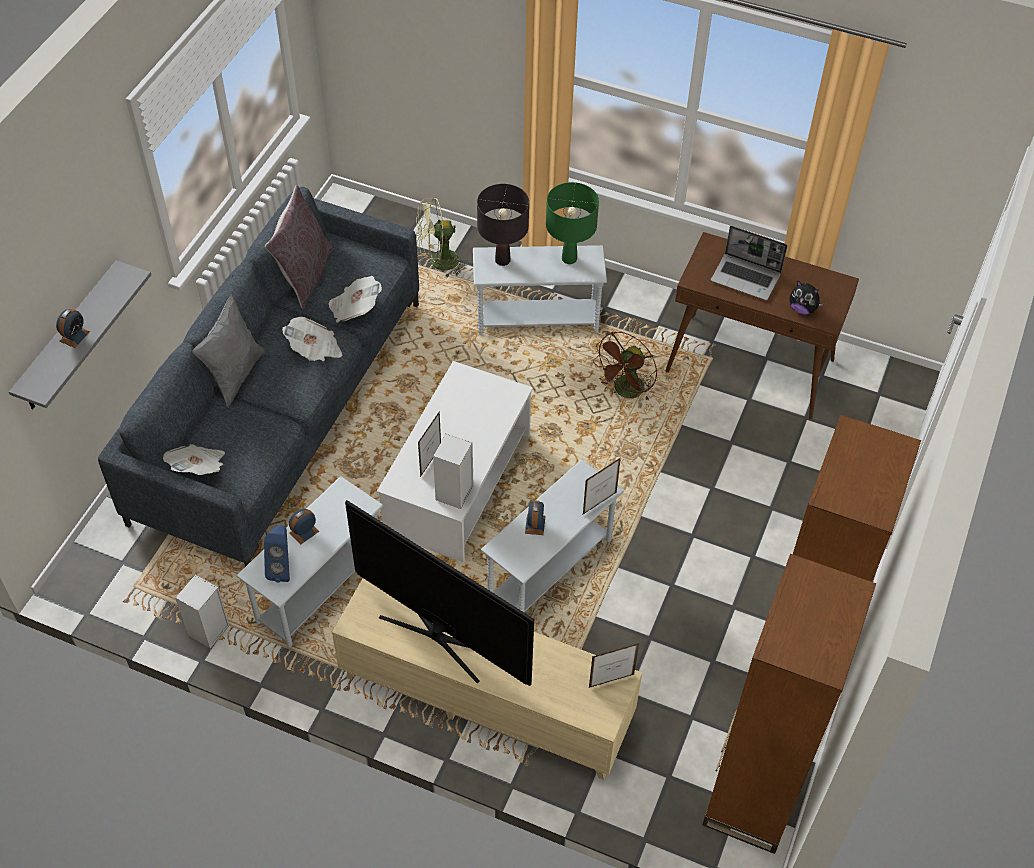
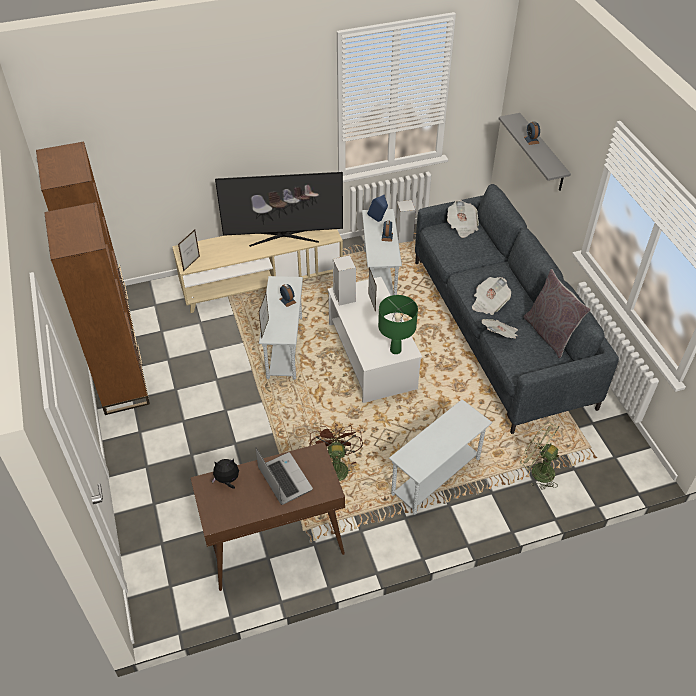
camera: 140 degrees right, 5 degrees down
(235, 375) = (506, 269): grey pillow -> none
(438, 262) = (537, 471): green fan -> green fan turned 90 degrees counterclockwise
(502, 260) = (464, 425): black table lamp -> none
(569, 258) = (428, 456): green table lamp -> green table lamp (395, 350)
(746, 278) = (283, 479): laptop -> laptop turned 75 degrees clockwise

